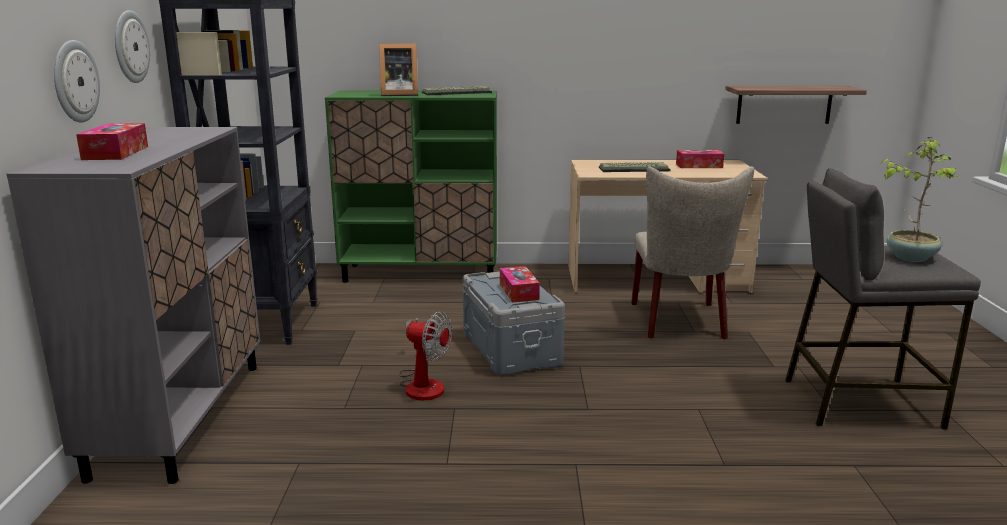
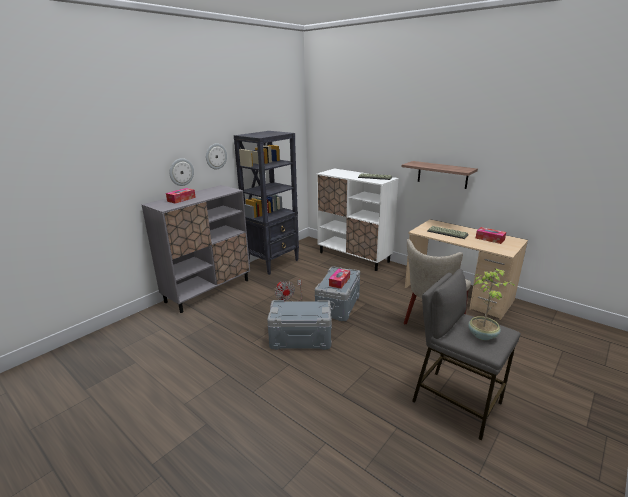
camera: 40 degrees right, 5 degrees up
(398, 94) = (347, 175): picture frame -> none
(421, 273) = (354, 257): green cabinet -> white cabinet
(528, 418) = (300, 338): none -> grey storage box
(784, 104) = (566, 212): shelf -> shelf (442, 174)

